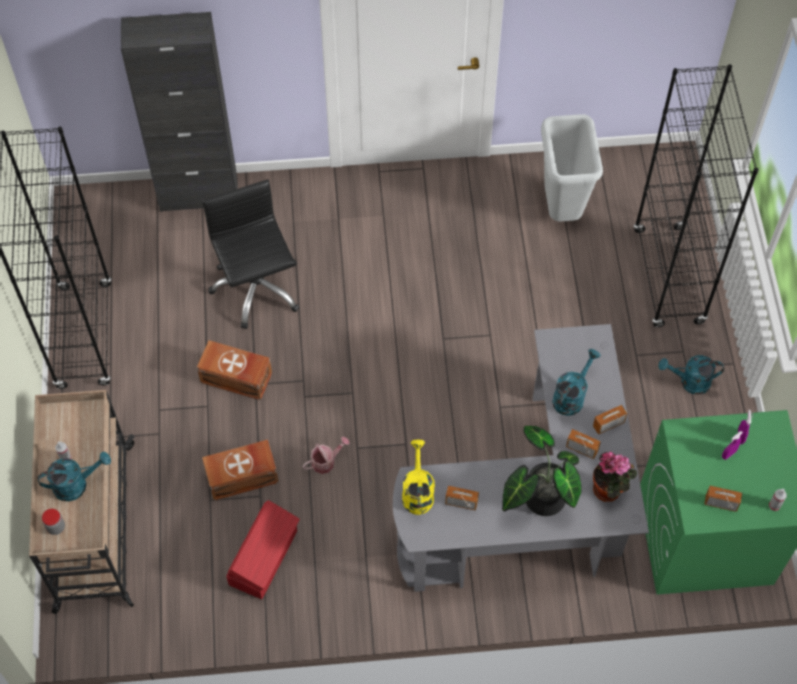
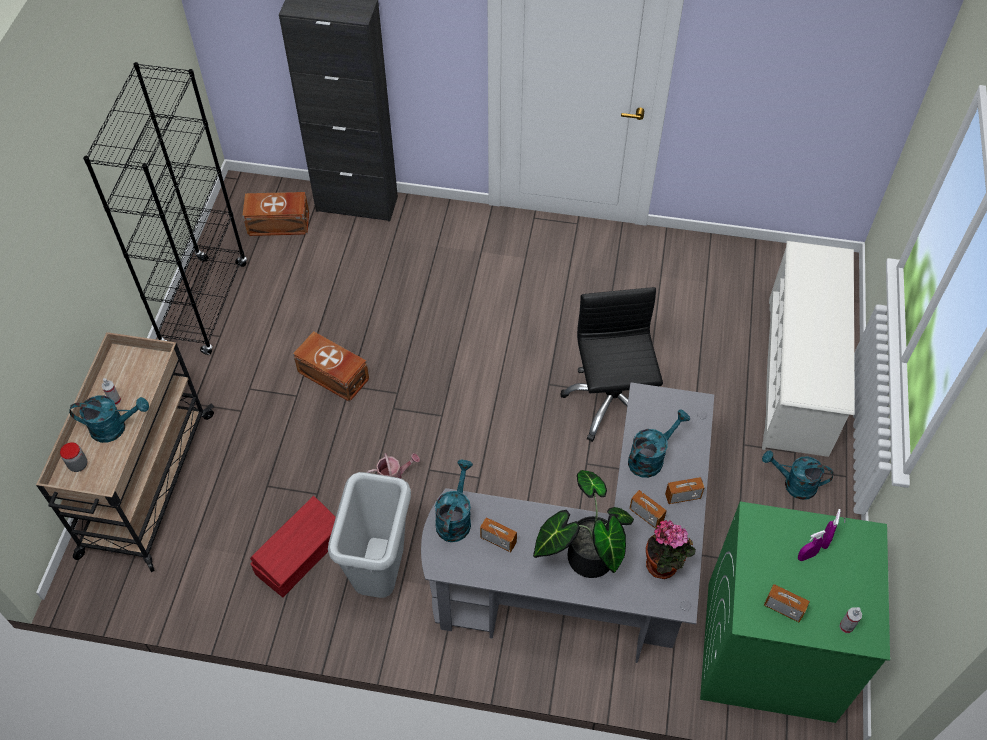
camera: 15 degrees right, 5 degrees down
(243, 477) = (307, 472): brown storage box -> brown storage box (279, 224)
(257, 288) = (381, 298): black office chair -> black office chair (611, 402)
(417, 492) = (455, 518): yellow watering can -> turquoise watering can
(560, 209) = (703, 287): grey trash can -> grey trash can (379, 574)
(668, 277) = (798, 375): black bookcase -> white shoe rack

